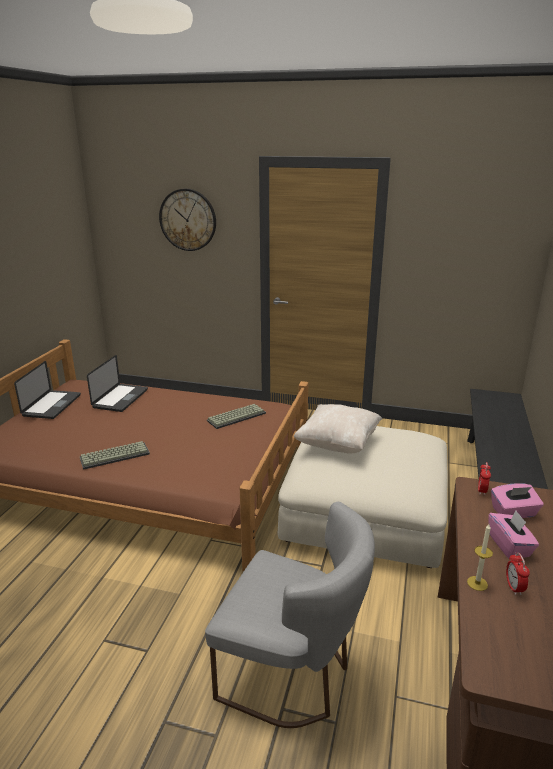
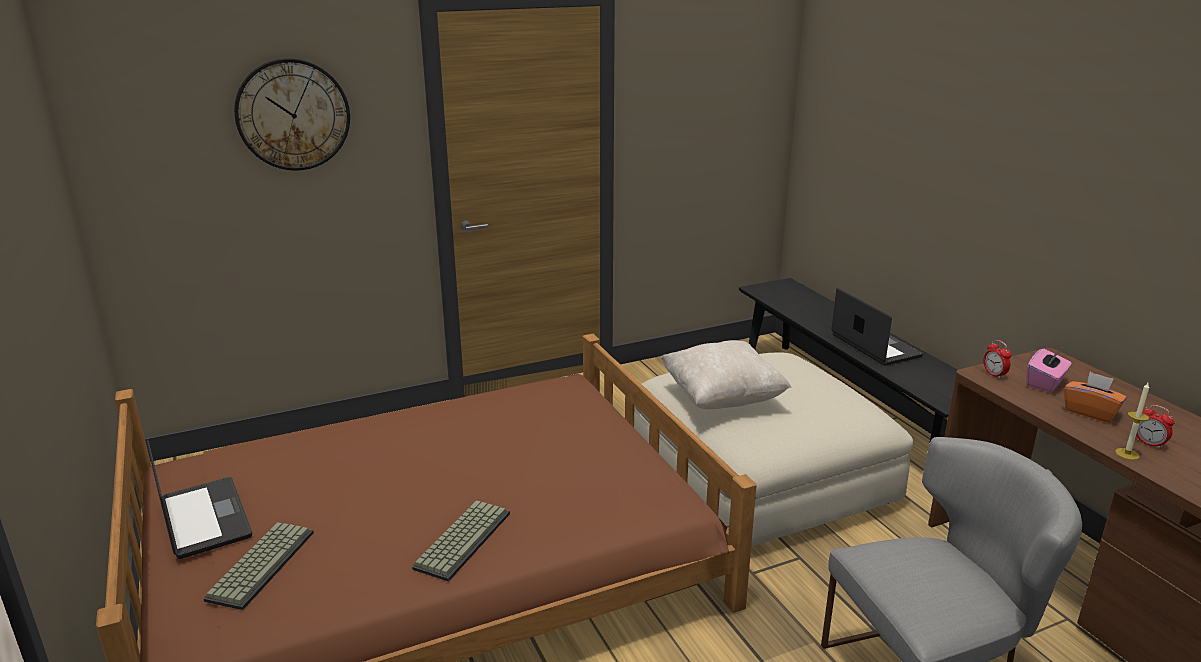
camera: 40 degrees left, 0 degrees up
(120, 398) = (317, 459): laptop -> laptop (875, 346)
(236, 416) = (540, 415): keyboard -> keyboard (260, 564)
(509, 546) = (1090, 412): pink tissue box -> orange tissue box

